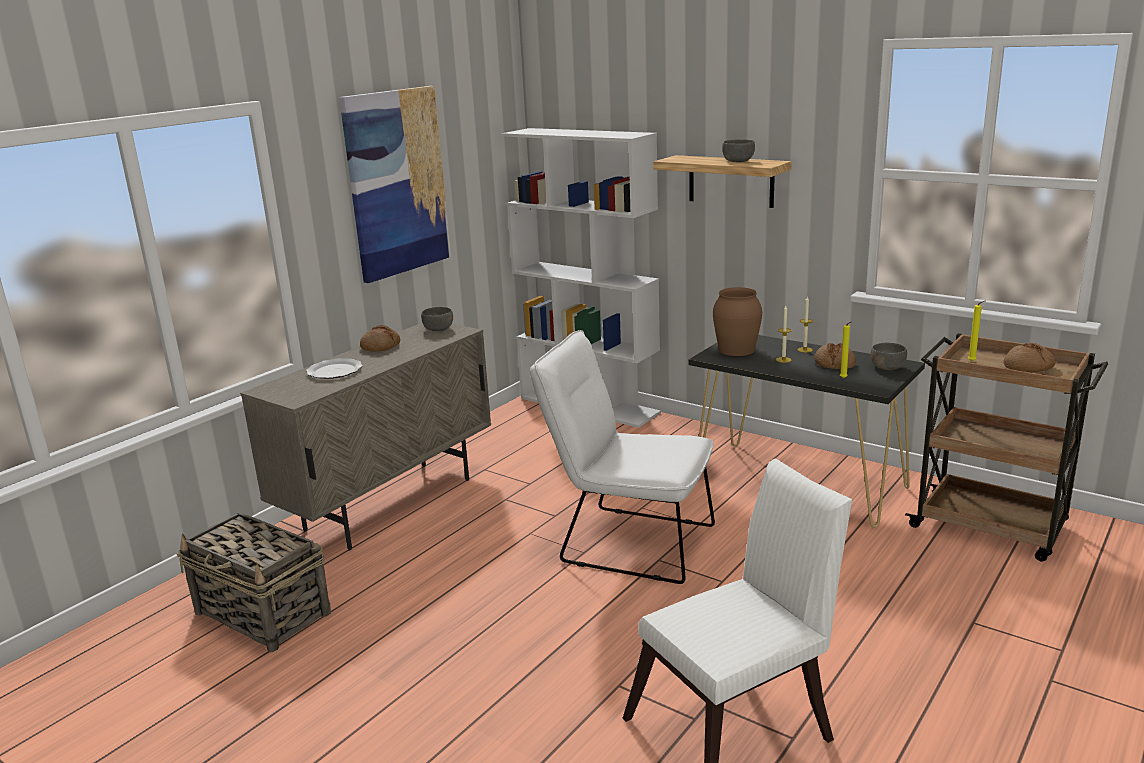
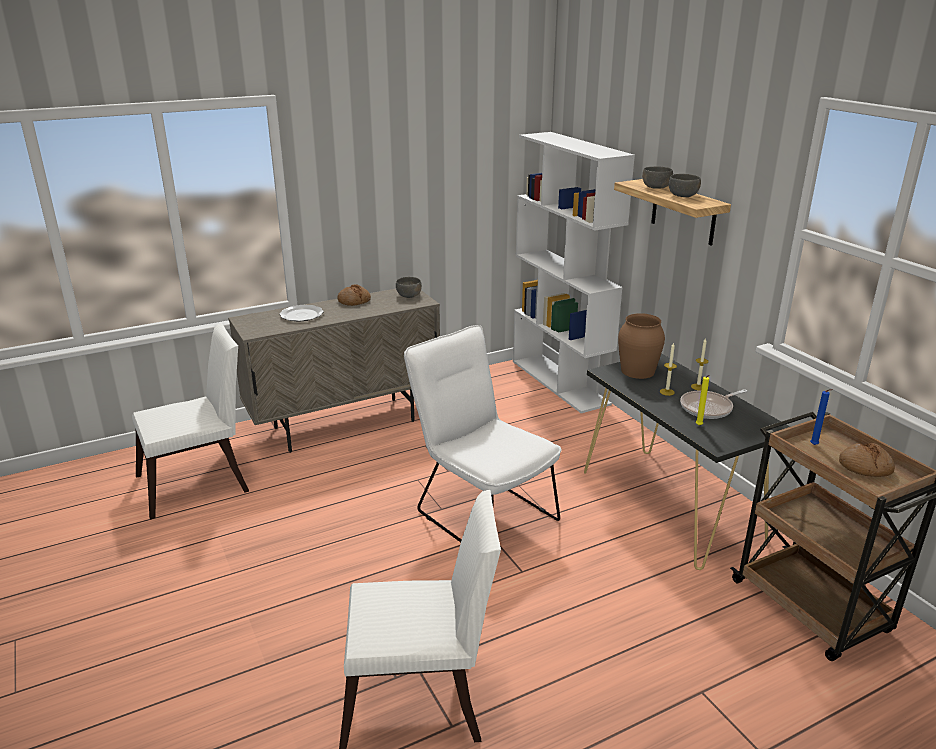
camera: 25 degrees right, 5 degrees up
(263, 614) = (200, 482): basket -> white chair
(396, 183) = (403, 169): picture -> none
(834, 363) = (708, 408): bread -> frying pan
(887, 367) = (753, 426): grey bowl -> grey bowl (655, 187)
(973, 361) = (814, 445): yellow candle -> blue candle

